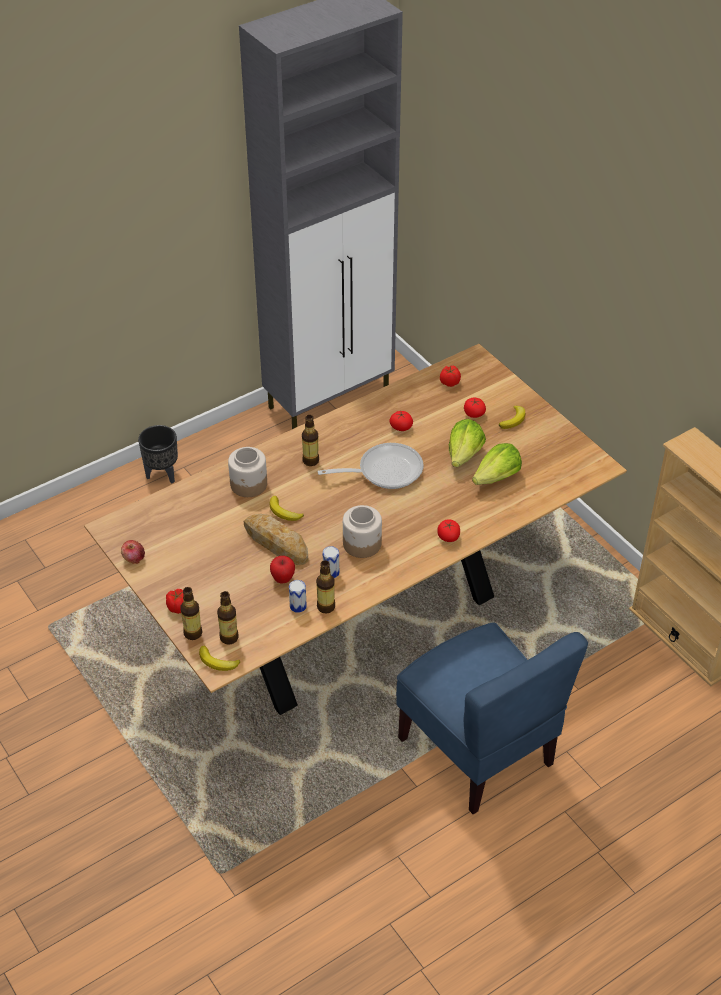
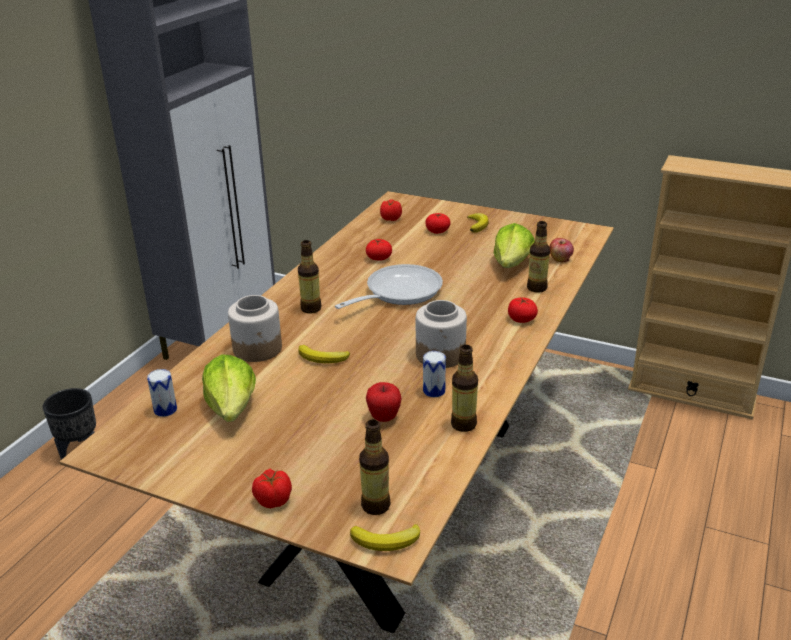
camera: 30 degrees left, 15 degrees down
(134, 558) = (163, 470): apple -> apple (560, 259)
(193, 633) = (321, 521): bottle -> bottle (537, 288)
(276, 542) = (341, 387): bread -> none
(298, 606) = (430, 437): can -> can (165, 410)
(464, 455) = (462, 258): lettuce -> lettuce (232, 408)
(478, 750) = (628, 566): blue chair -> none

